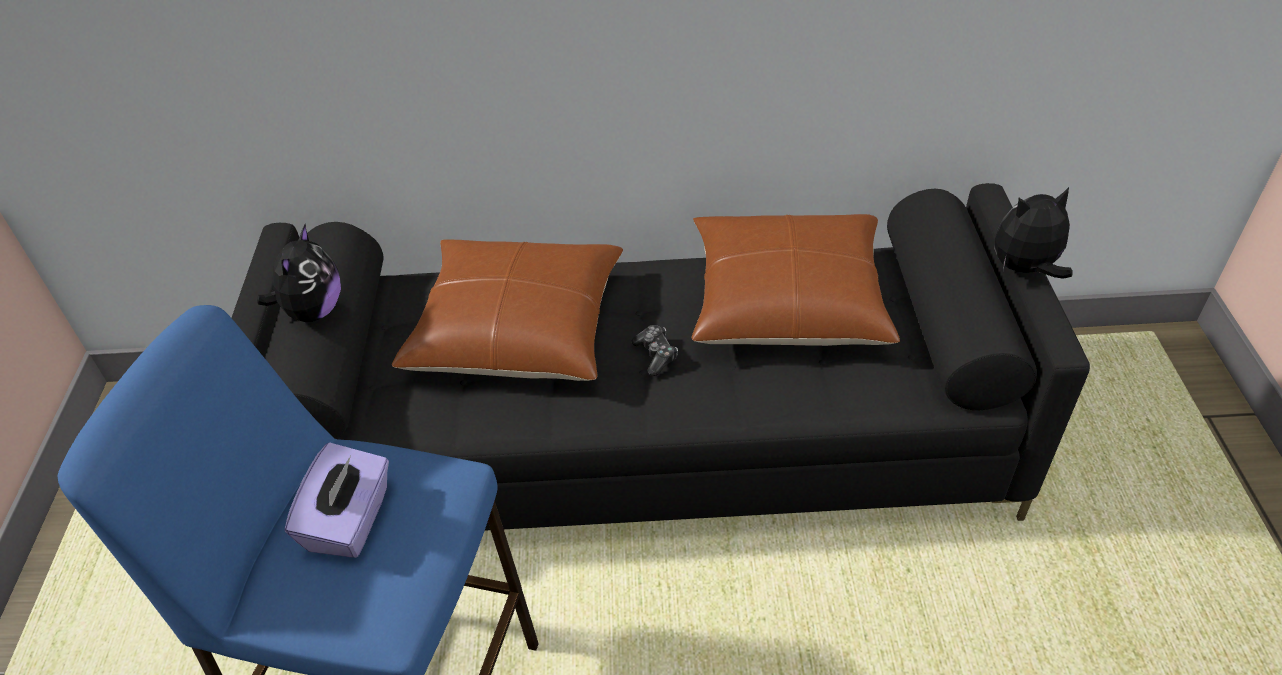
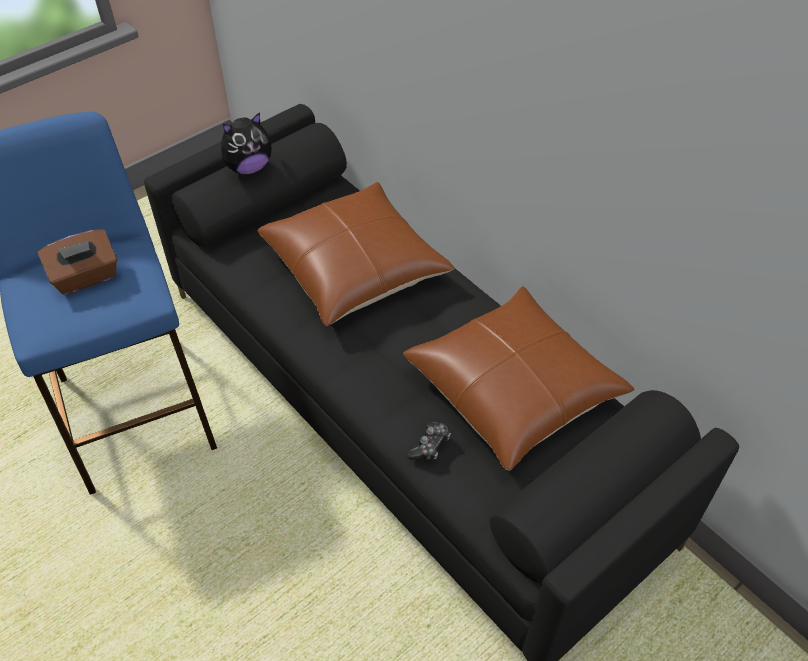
camera: 50 degrees right, 5 degrees up
(350, 521) = (86, 277): purple tissue box -> brown tissue box
(656, 355) = (393, 346): game controller -> game controller (430, 446)
(1025, 269) = (640, 507): plush toy -> none

